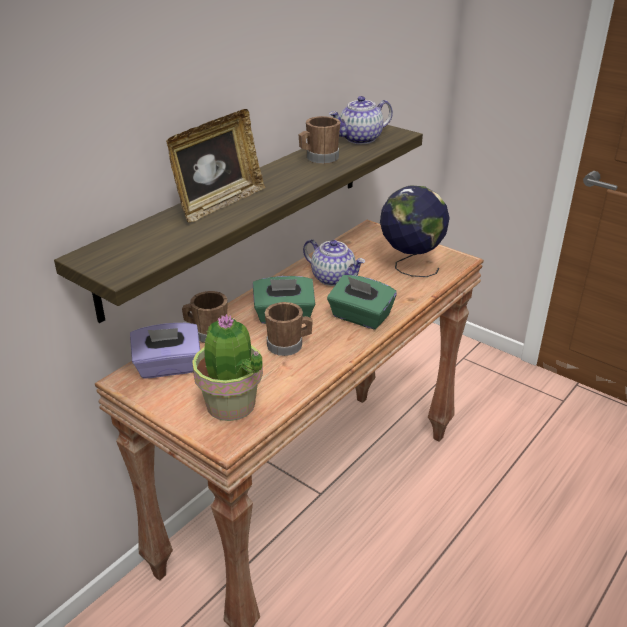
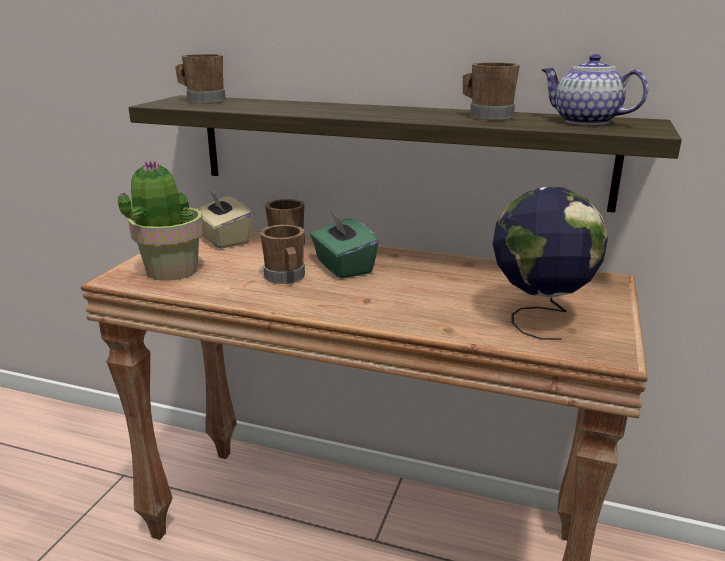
camera: 70 degrees right, 10 degrees down
(123, 249) = (202, 101): none -> brown mug
(168, 367) = (223, 239): purple tissue box -> beige tissue box
(219, 203) = (317, 106): picture frame -> none
(333, 278) = (449, 278): teapot -> none
(360, 317) = (372, 304): green tissue box -> none

